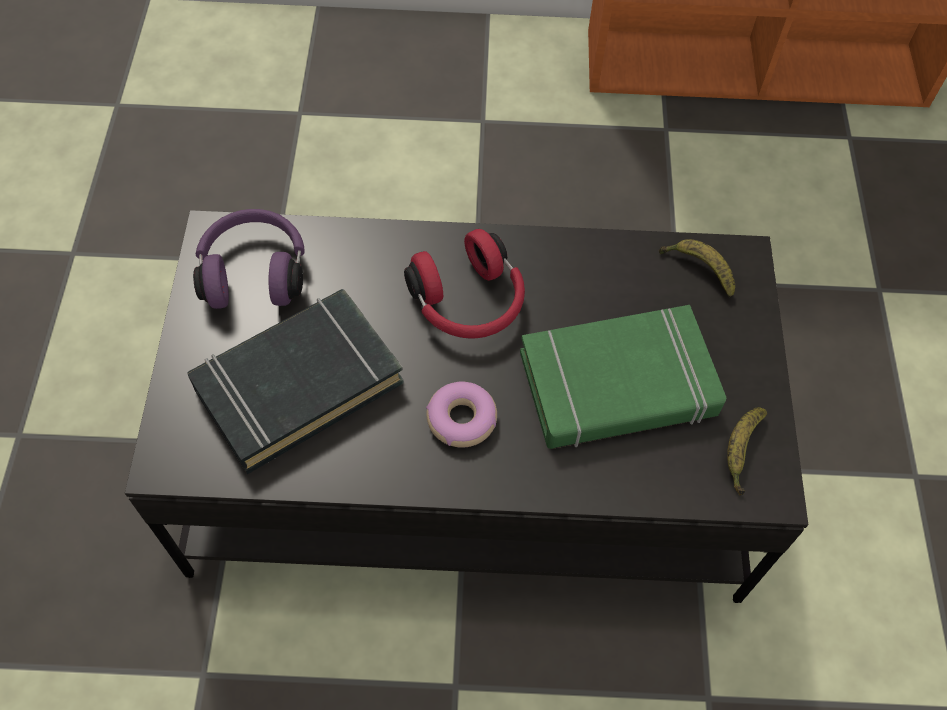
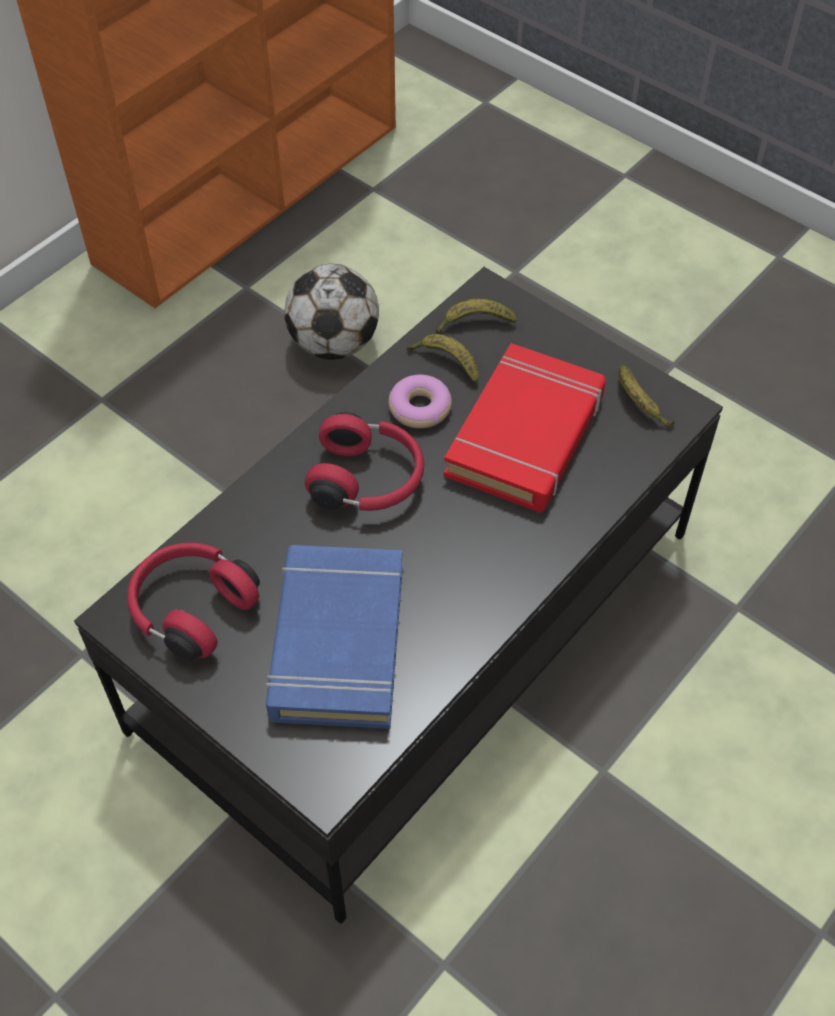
camera: 50 degrees left, 5 degrees down
(254, 271) = (191, 608): purple headphones -> red headphones
(298, 385) = (337, 642): black book -> blue book
(461, 419) = (468, 551): donut -> donut (419, 408)
(618, 385) = (526, 436): green book -> red book
(638, 277) = (446, 362): none -> banana
(673, 219) = (334, 344): none -> football

